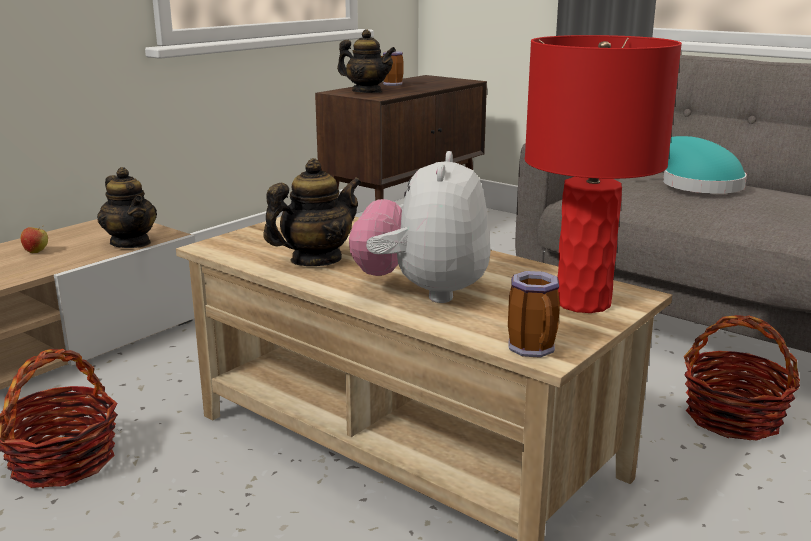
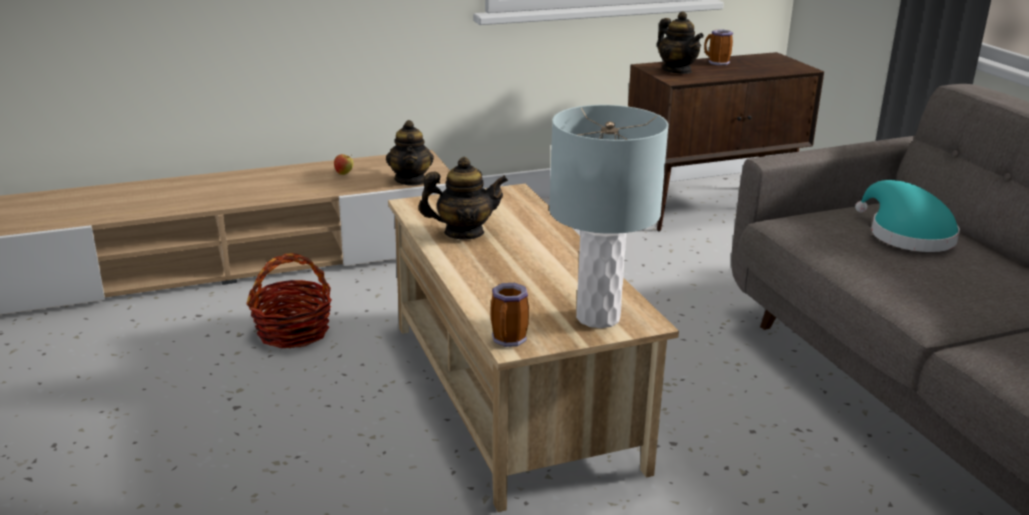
camera: 30 degrees right, 5 degrees up
(423, 292) = (500, 278): plush toy -> none
(583, 303) = (597, 318): red table lamp -> grey table lamp
(733, 417) = (803, 462): basket -> none

